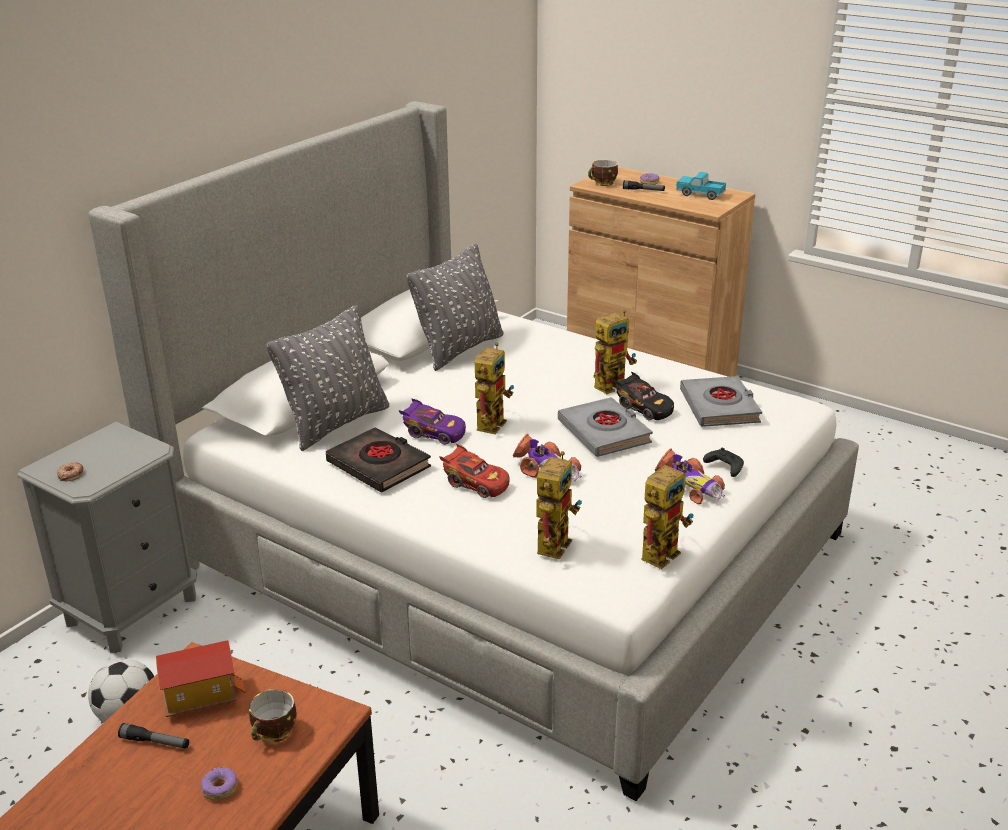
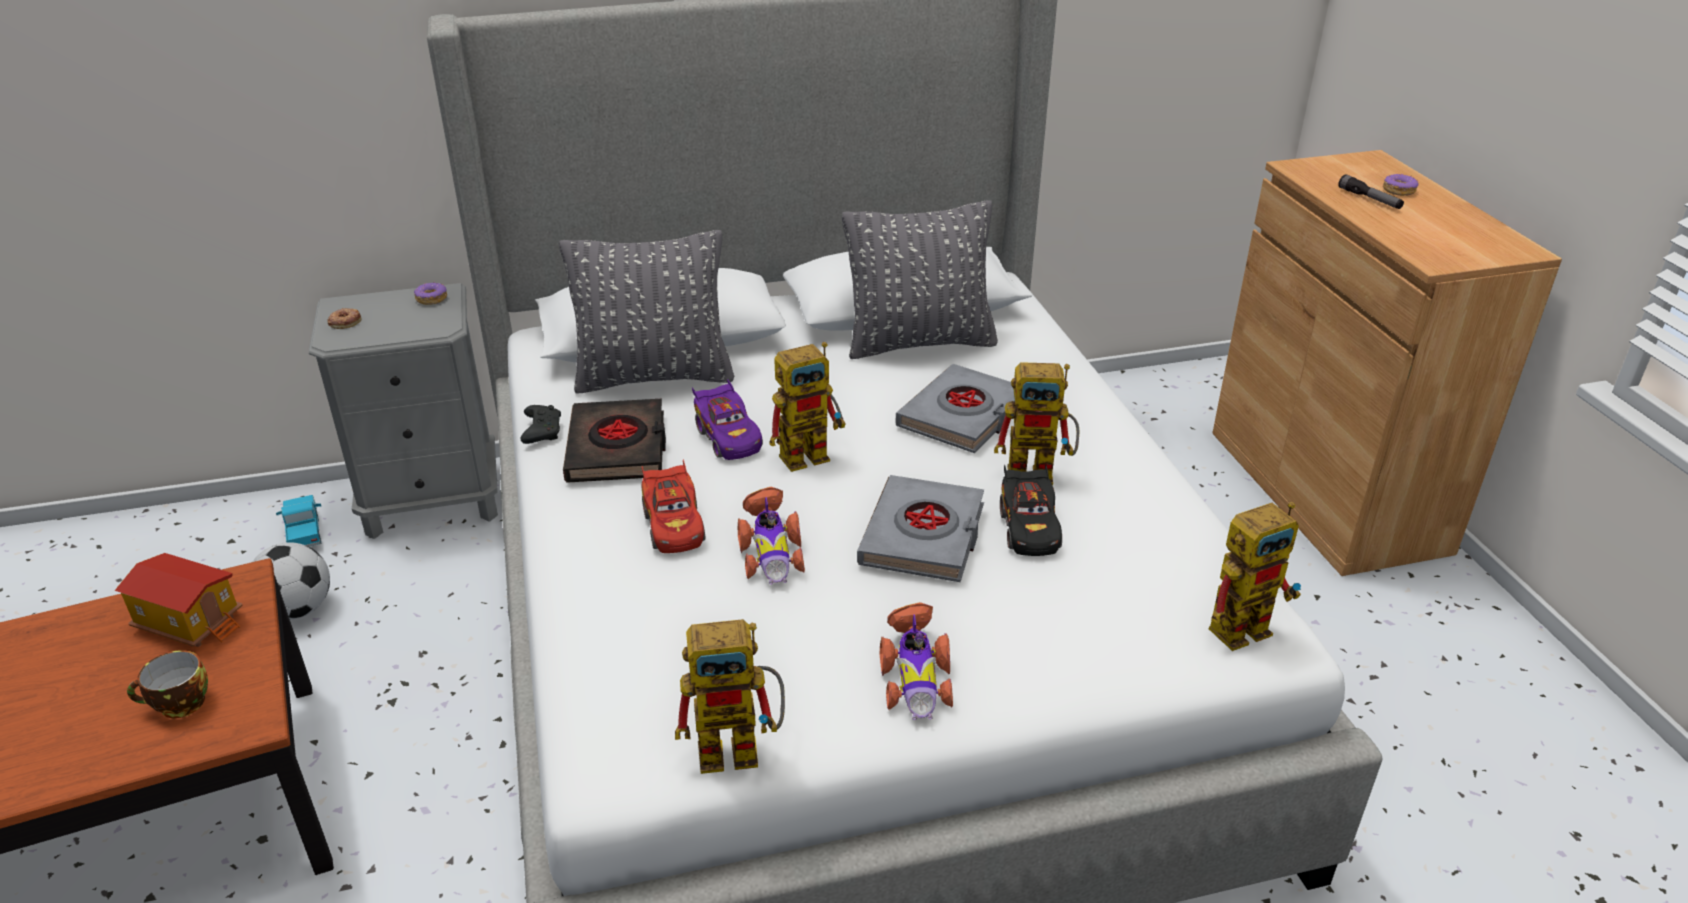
camera: 40 degrees right, 5 degrees up
(155, 742) = (97, 646): flashlight -> none
(219, 789) = (62, 733): donut -> donut (431, 299)
(554, 541) = (635, 651): toy robot -> toy robot (1246, 624)
(603, 183) = (1321, 172): cup -> none
(700, 194) = (1454, 232): toy truck -> toy truck (304, 532)
(720, 407) = (1141, 579): grey book -> grey book (962, 416)
(724, 467) = (1009, 674): black game controller -> black game controller (542, 431)

